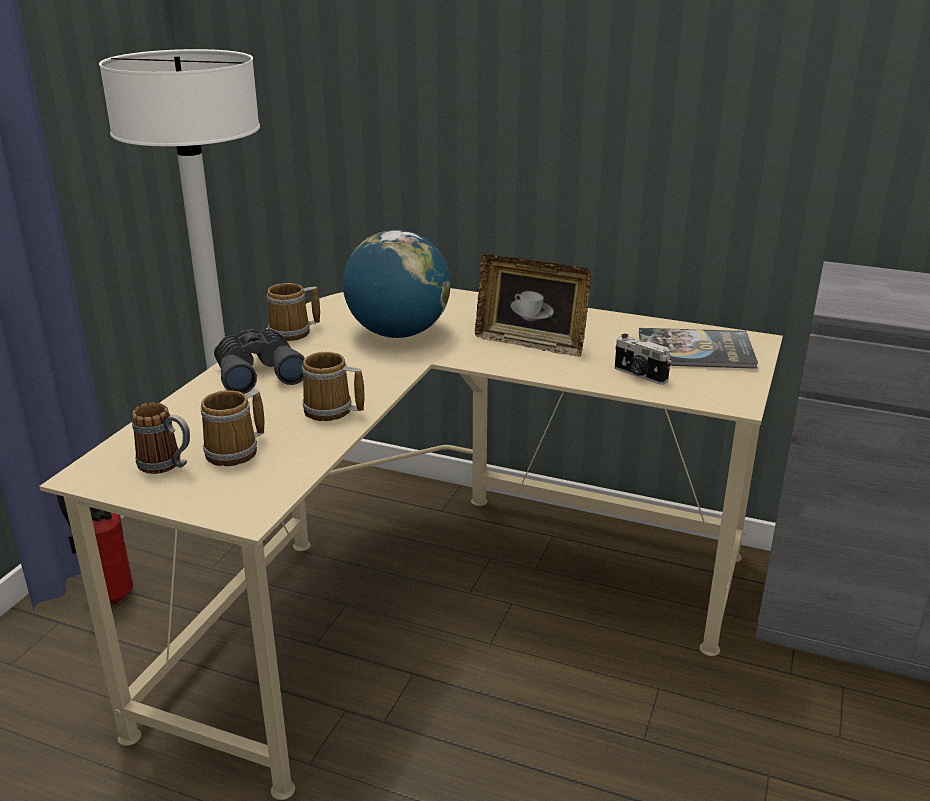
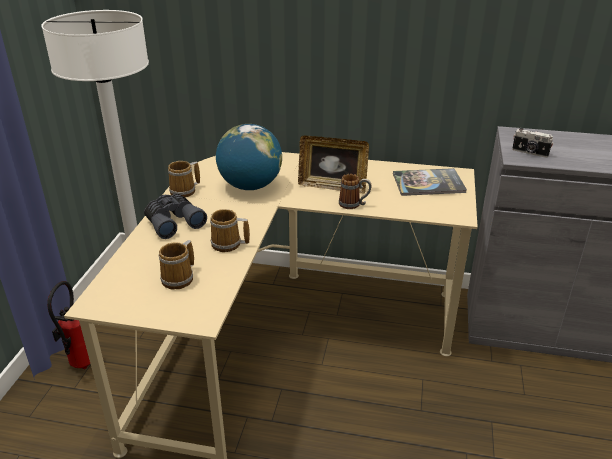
camera: 10 degrees left, 5 degrees up
(167, 465) = (140, 292): mug -> mug (354, 205)
(639, 375) = (402, 203): camera -> camera (530, 153)

